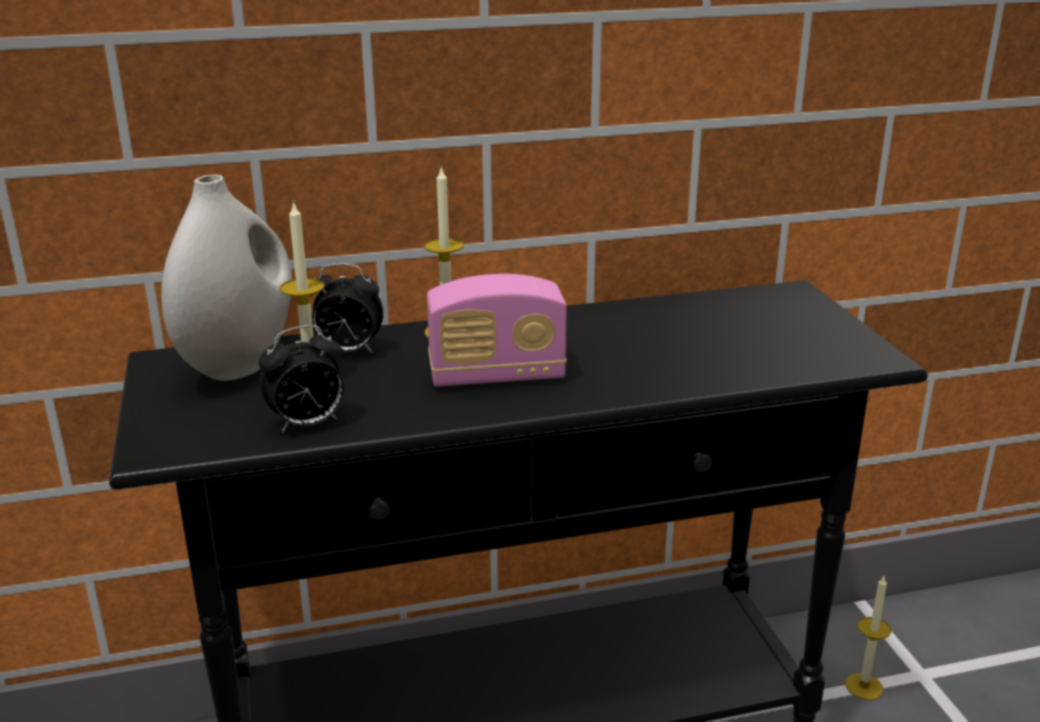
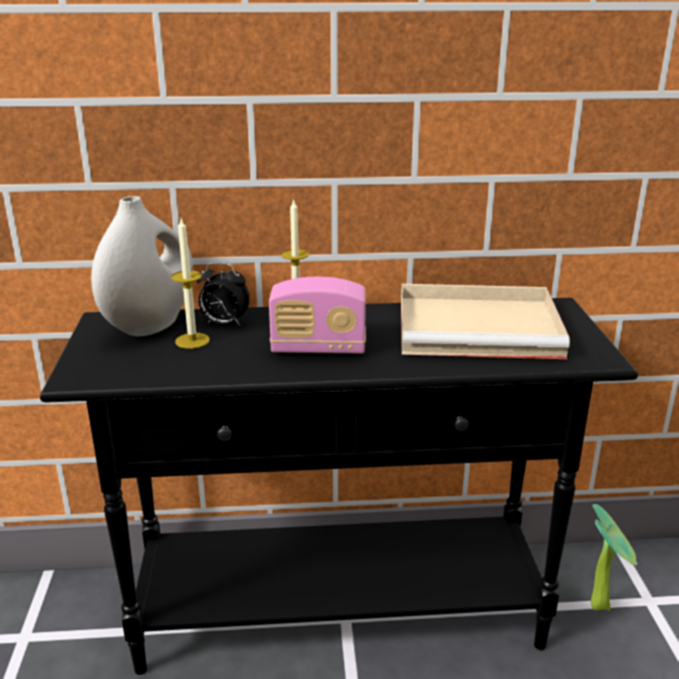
camera: 10 degrees right, 0 degrees up
(307, 424) = (178, 370): alarm clock -> none
(706, 329) = (481, 328): none -> beige tray
(864, 686) = (602, 604): candle -> potted plant

